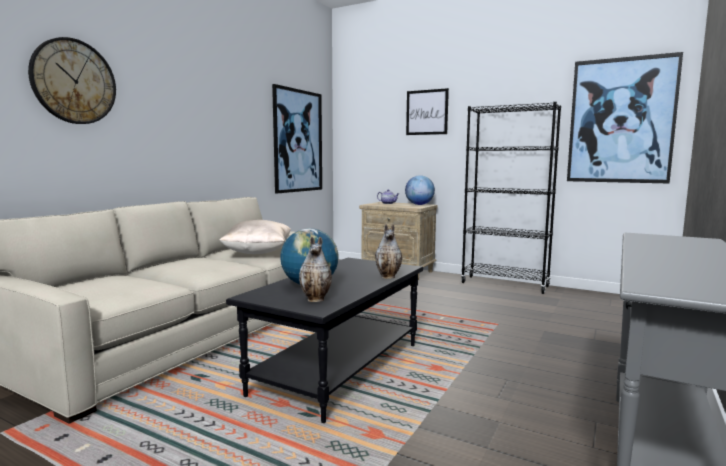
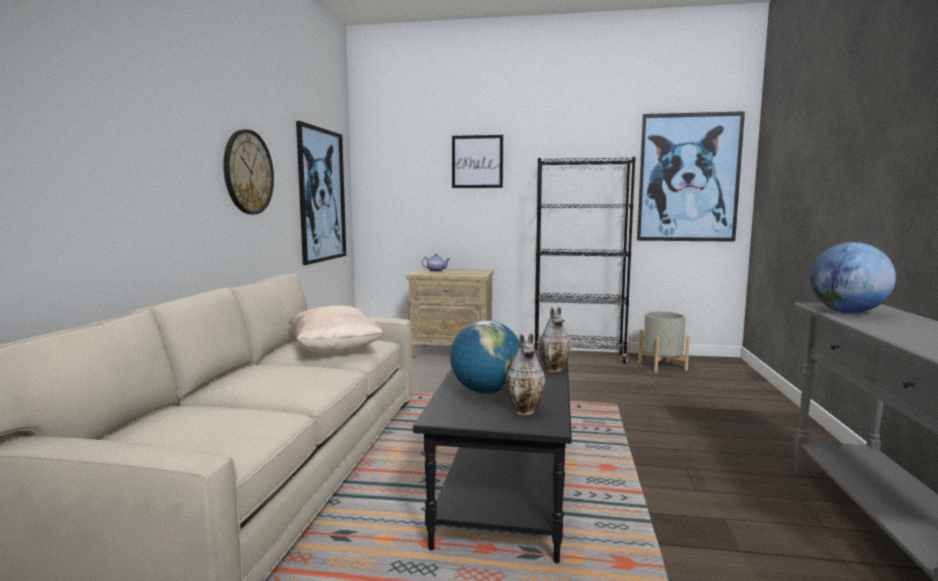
camera: 20 degrees left, 0 degrees up
(74, 81) = (77, 114): wall clock -> wall clock (248, 172)
(419, 204) = (475, 271): globe -> globe (847, 312)
(578, 300) = (662, 366): none -> grey planter

